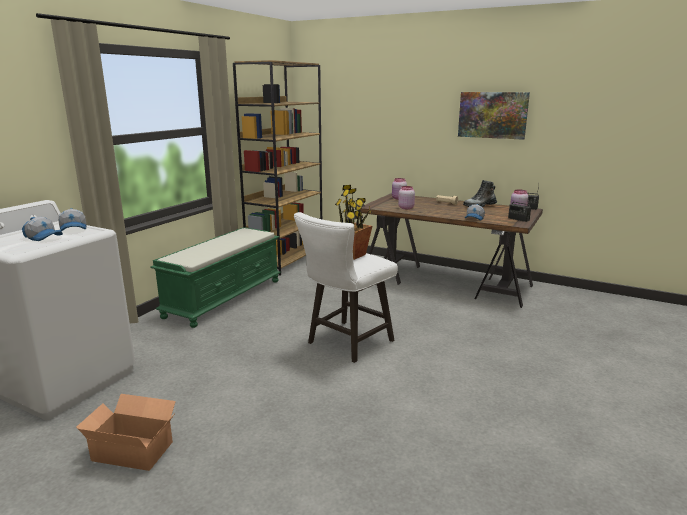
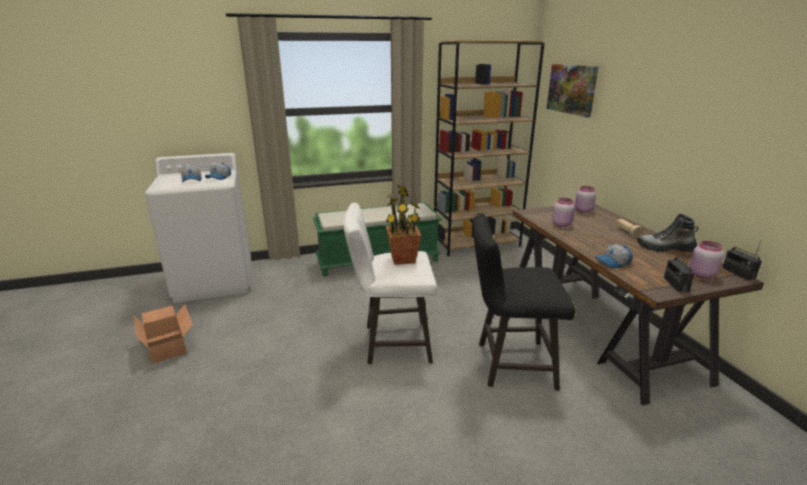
camera: 45 degrees right, 5 degrees up
(436, 320) = (509, 364): none -> black stool
(492, 115) = (724, 122): picture -> picture (572, 89)

